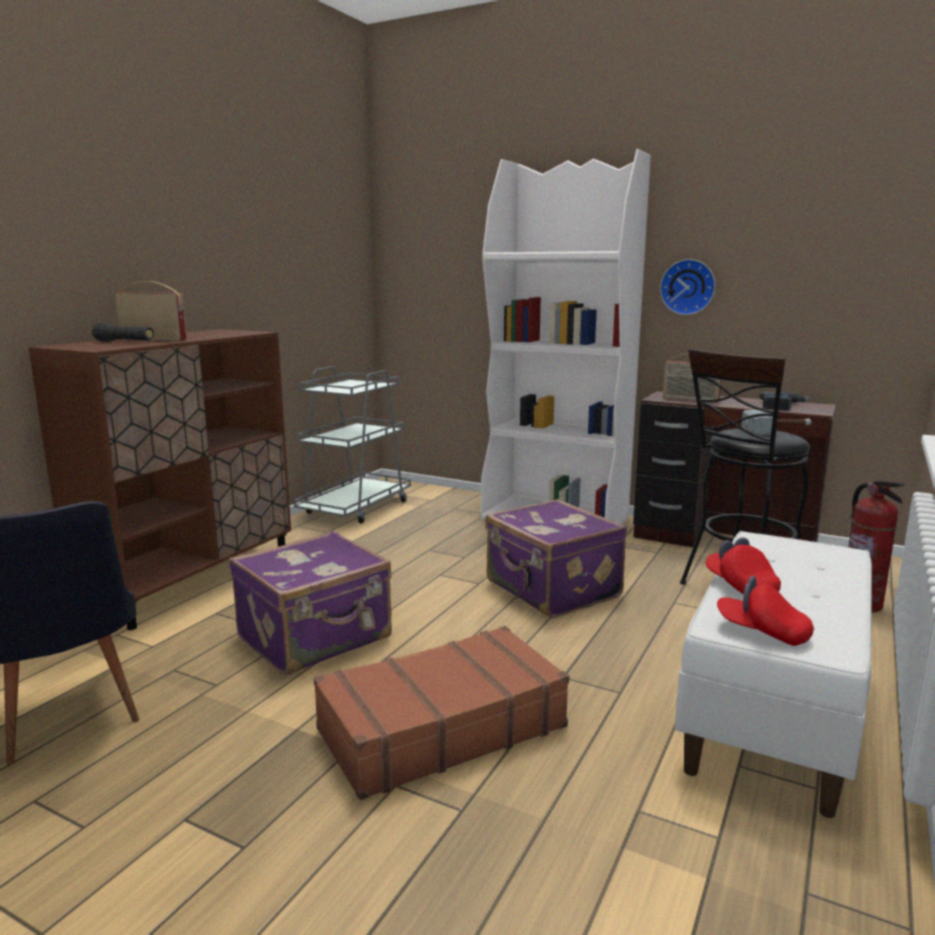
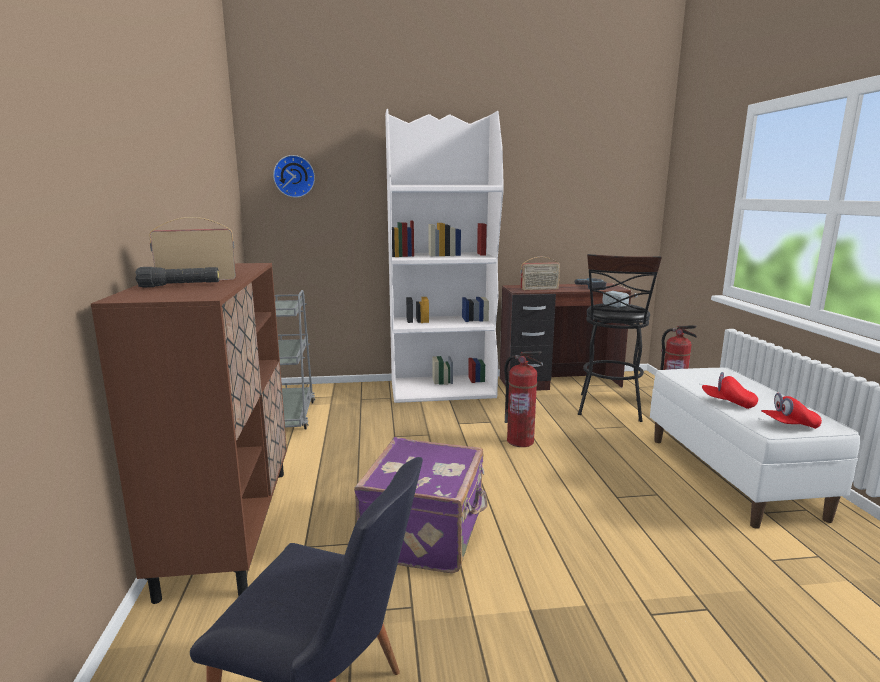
camera: 35 degrees left, 0 degrees up
(440, 728) = (611, 562): brown suitcase -> none
(551, 590) = (520, 441): purple suitcase -> fire extinguisher
(688, 287) = (518, 210): wall clock -> wall clock (294, 176)

